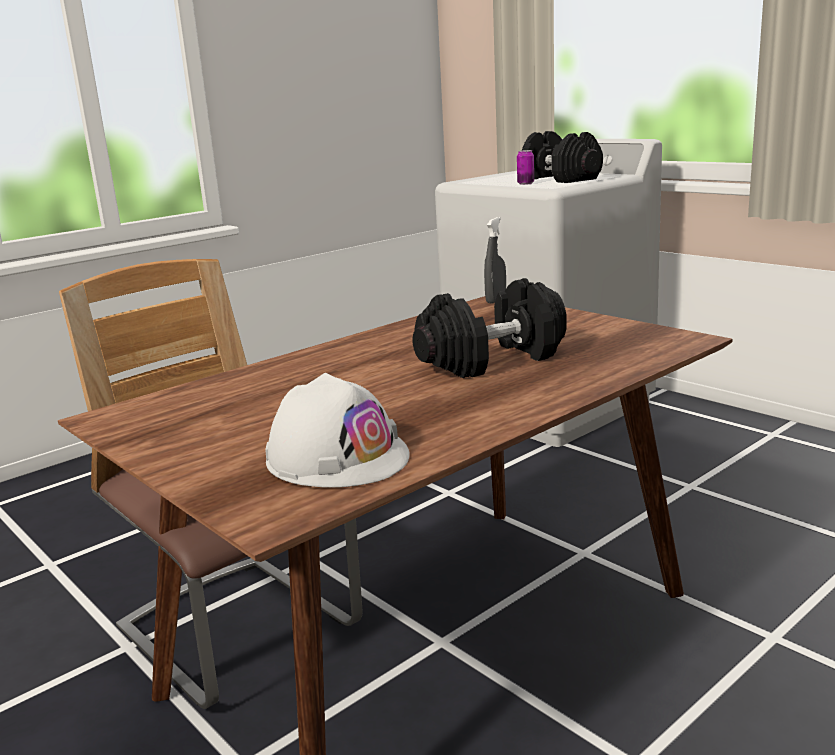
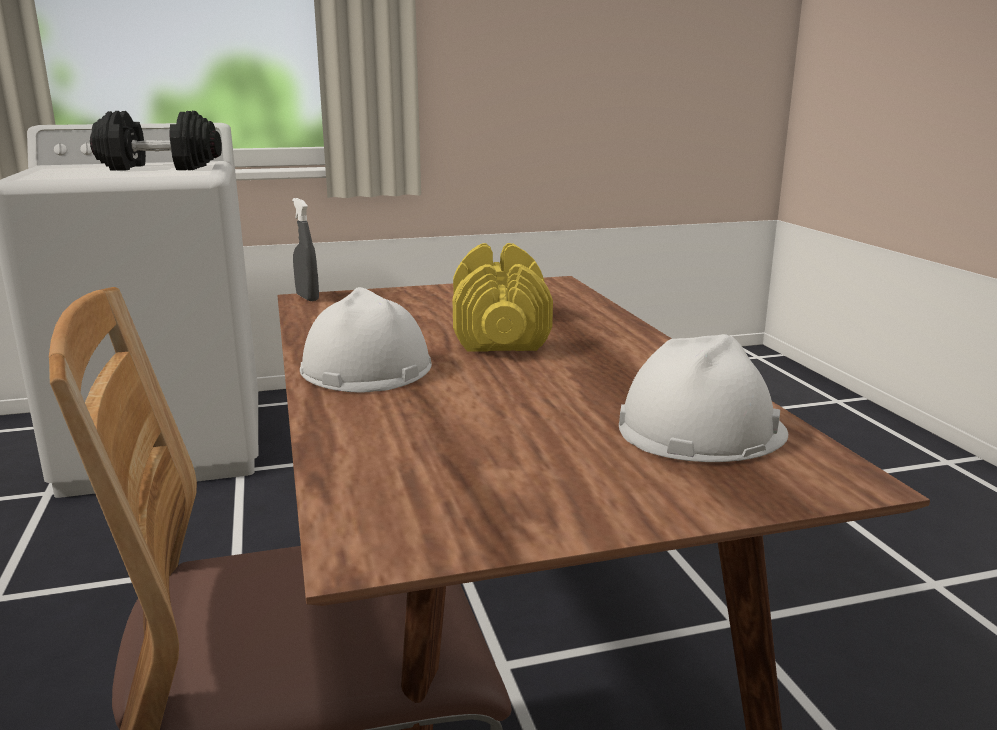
camera: 65 degrees left, 0 degrees up
(362, 351) = (365, 368): none -> white hard hat
(492, 360) = (501, 333): black dumbbell -> yellow dumbbell
(525, 183) = (142, 173): can -> none

